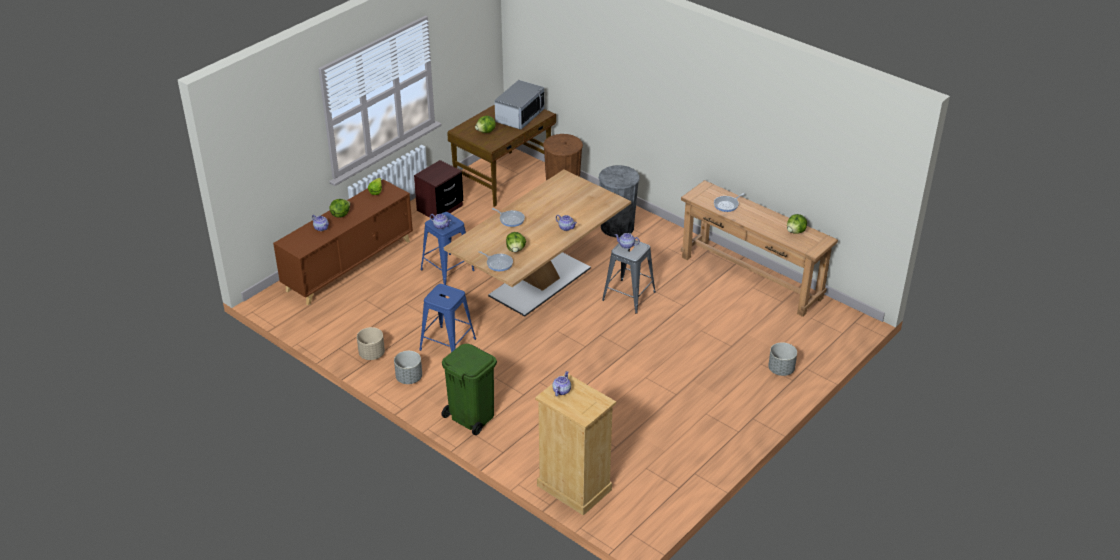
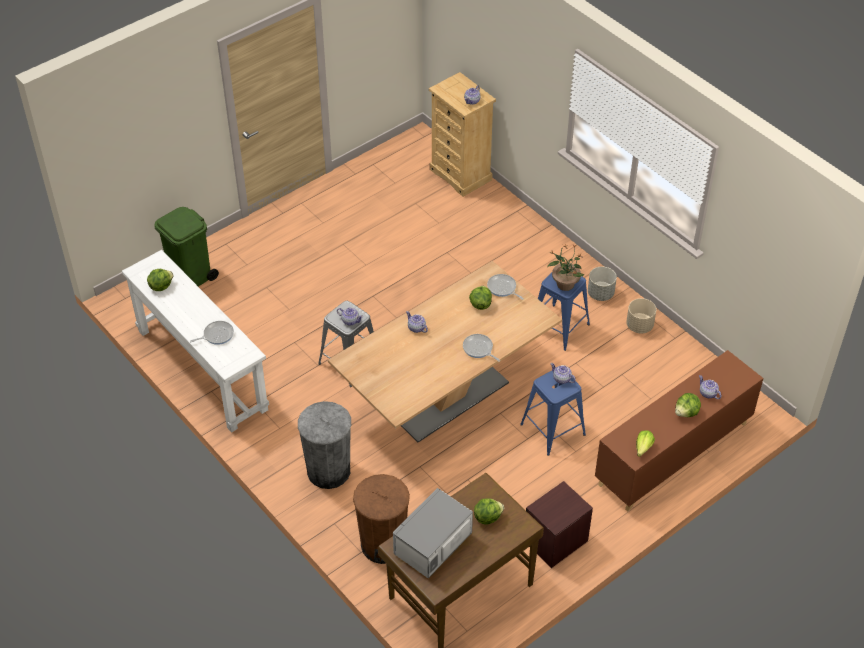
camera: 170 degrees left, 10 degrees up
(443, 293) = (565, 284): none -> potted plant
(471, 416) = (542, 247): green trash can -> green trash can (191, 276)
(751, 277) = (202, 369): brown console table -> white console table
(781, 370) = (231, 255): grey planter -> none

